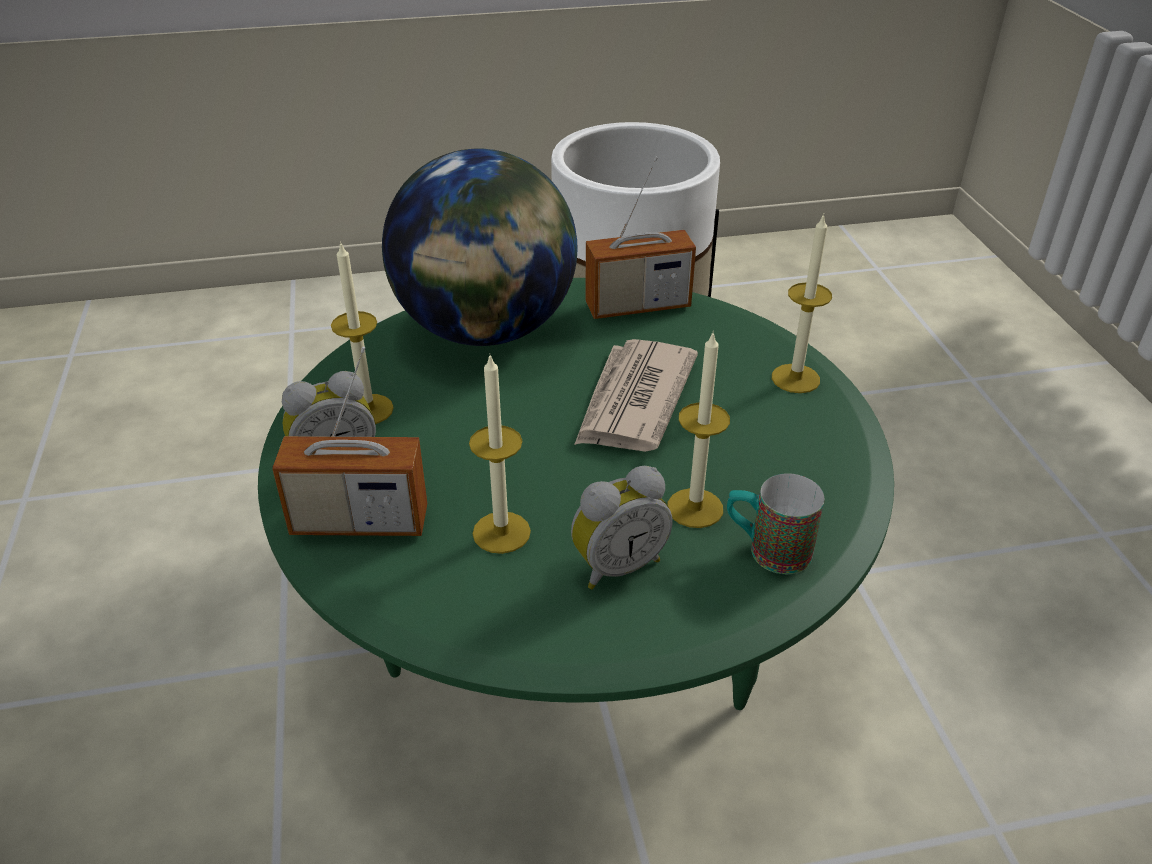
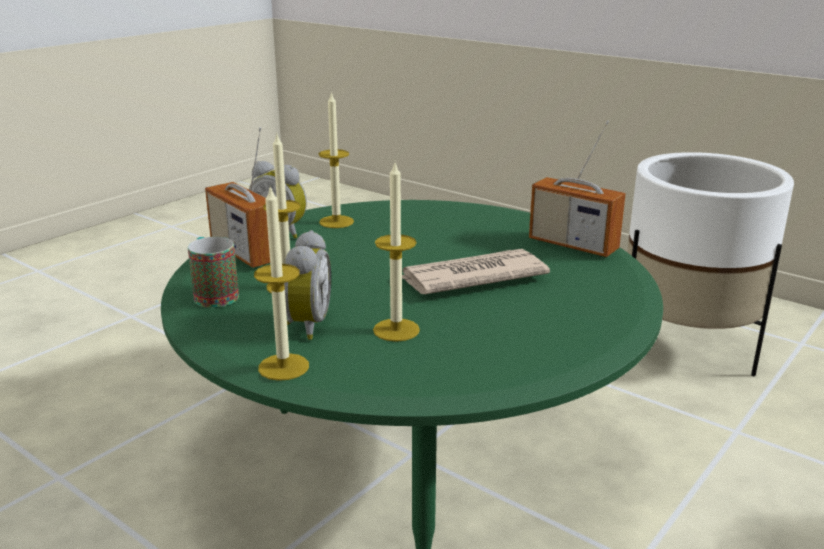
camera: 50 degrees right, 15 degrees down
(486, 330) = (459, 220): globe -> none
(617, 565) = (305, 325): alarm clock -> alarm clock turned 105 degrees counterclockwise
(766, 550) = (391, 366): mug -> mug (213, 294)
(795, 378) = (601, 316): candle -> candle (283, 367)

